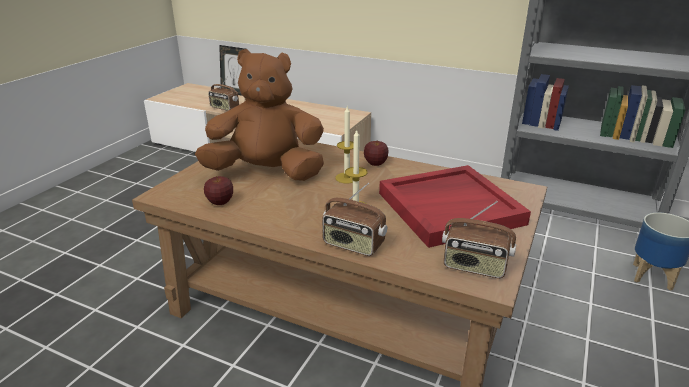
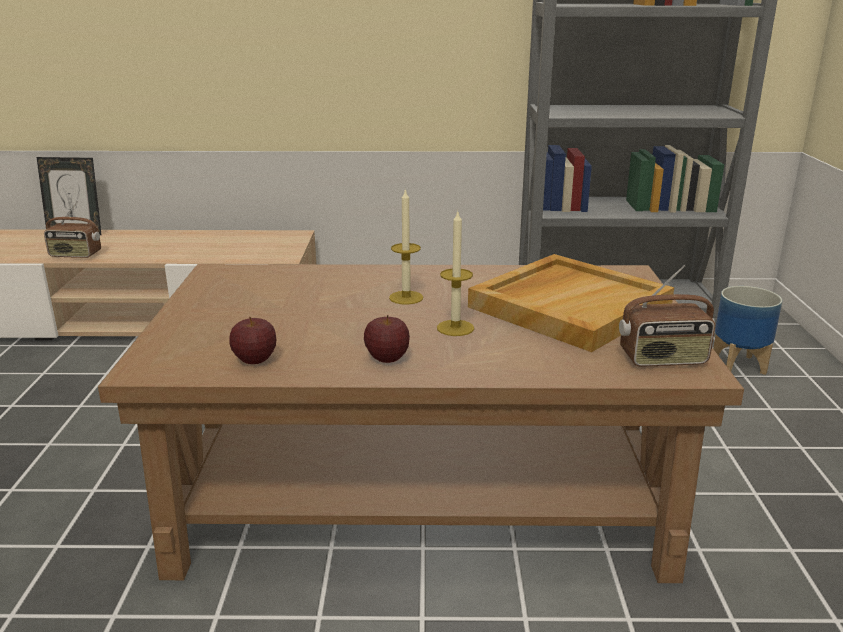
camera: 25 degrees left, 5 degrees down
(267, 173) = (285, 312): brown plush toy -> none
(353, 245) = (500, 369): radio -> none
(375, 163) = (425, 275): apple -> apple (387, 358)
(450, 207) = (569, 306): red tray -> beige tray

